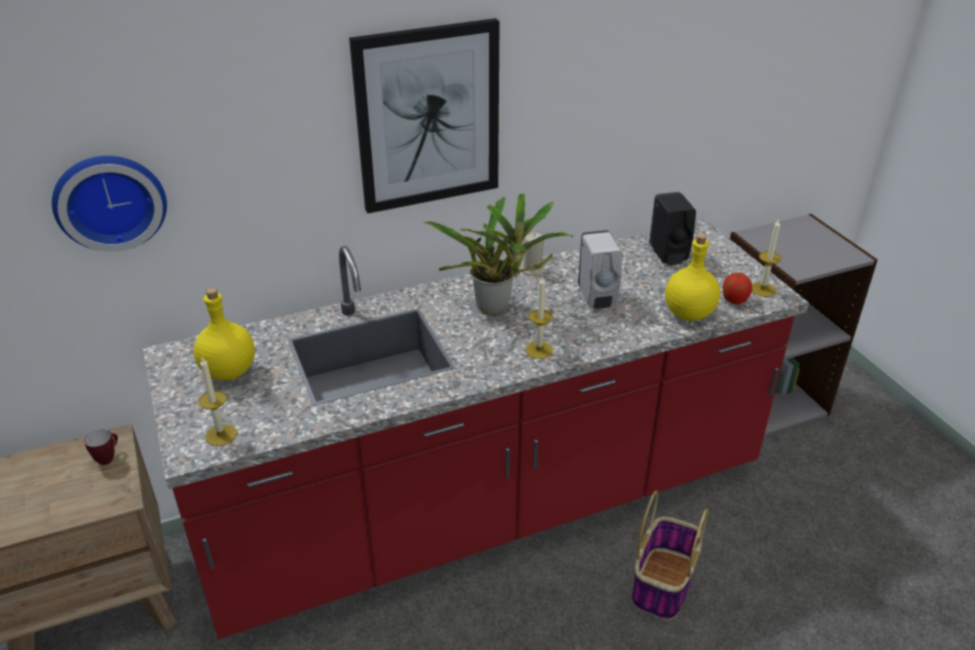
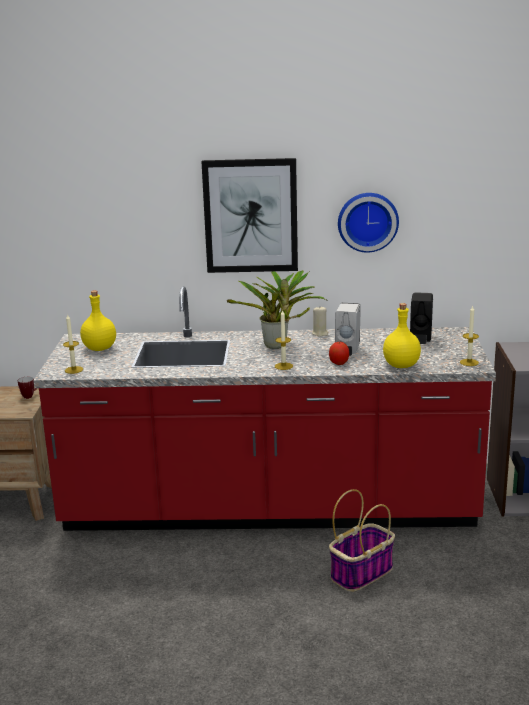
camera: 25 degrees right, 15 degrees down
(110, 200) = (59, 238): wall clock -> wall clock (367, 221)
(734, 300) = (441, 364): apple -> apple (339, 363)

